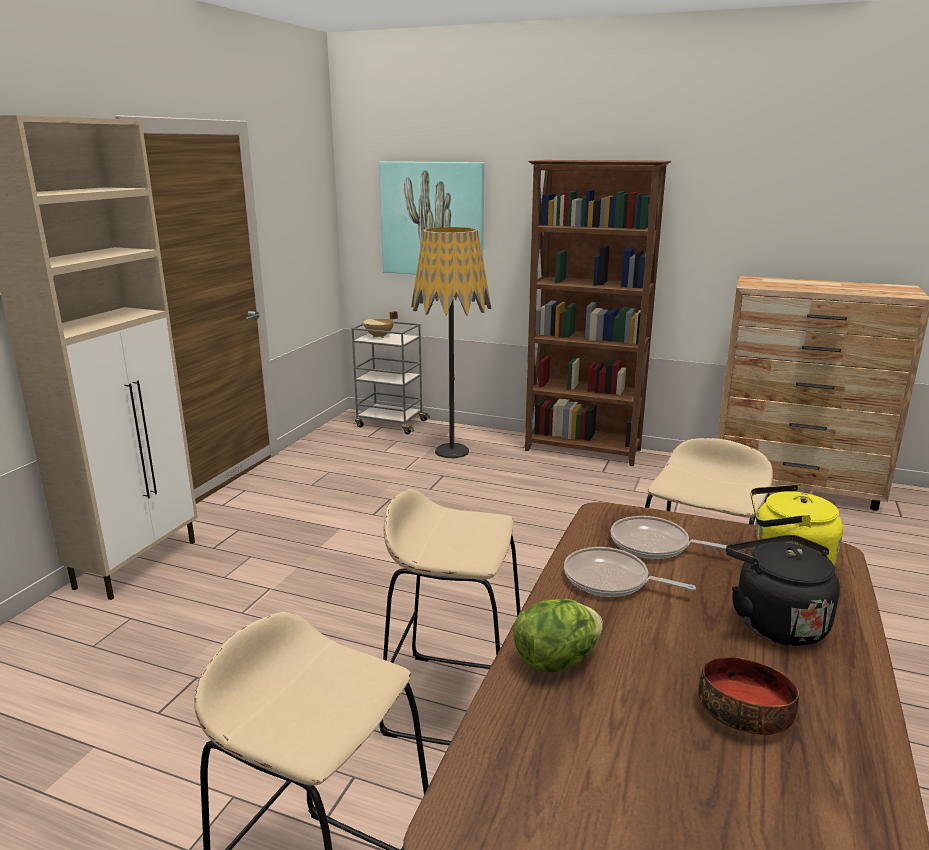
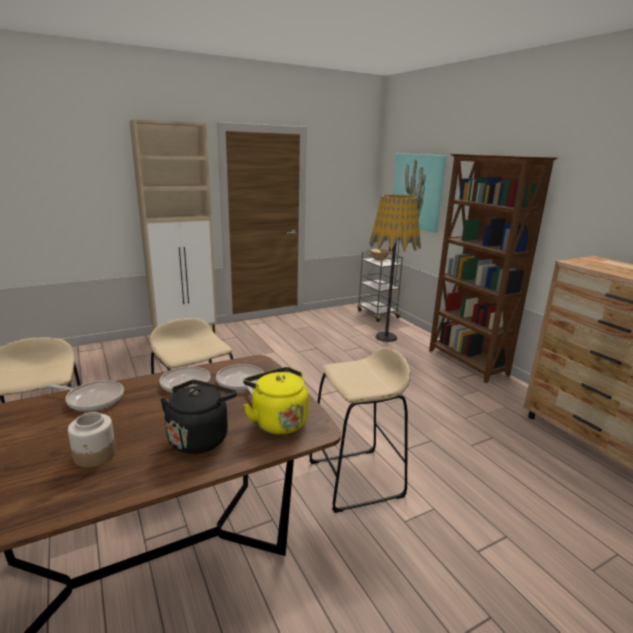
camera: 40 degrees right, 0 degrees up
(556, 661) = (92, 399): lettuce -> frying pan
(745, 711) = (95, 455): bowl -> jar

